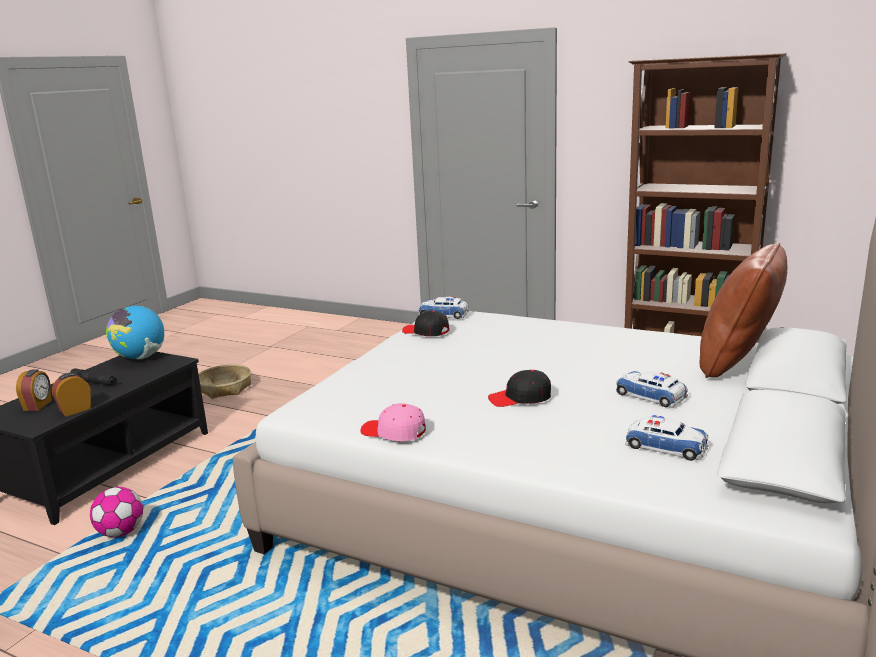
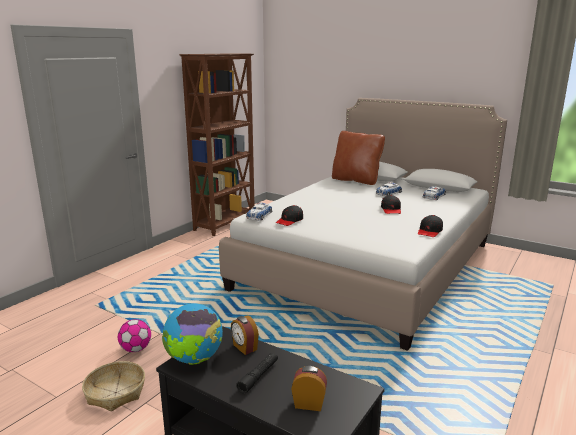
camera: 85 degrees left, 0 degrees up
(75, 410) = (326, 374): alarm clock -> alarm clock (244, 347)
(121, 532) = (387, 416): football -> football (136, 349)
(394, 432) = (430, 231): pink cap -> black cap

